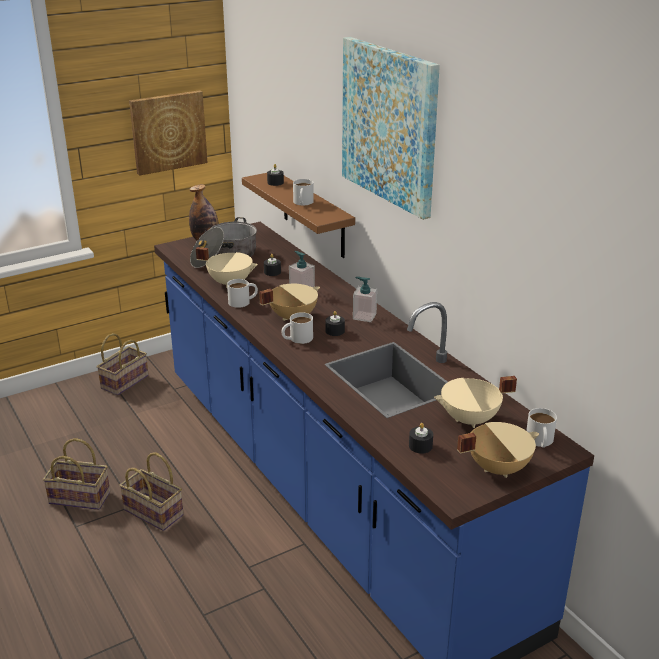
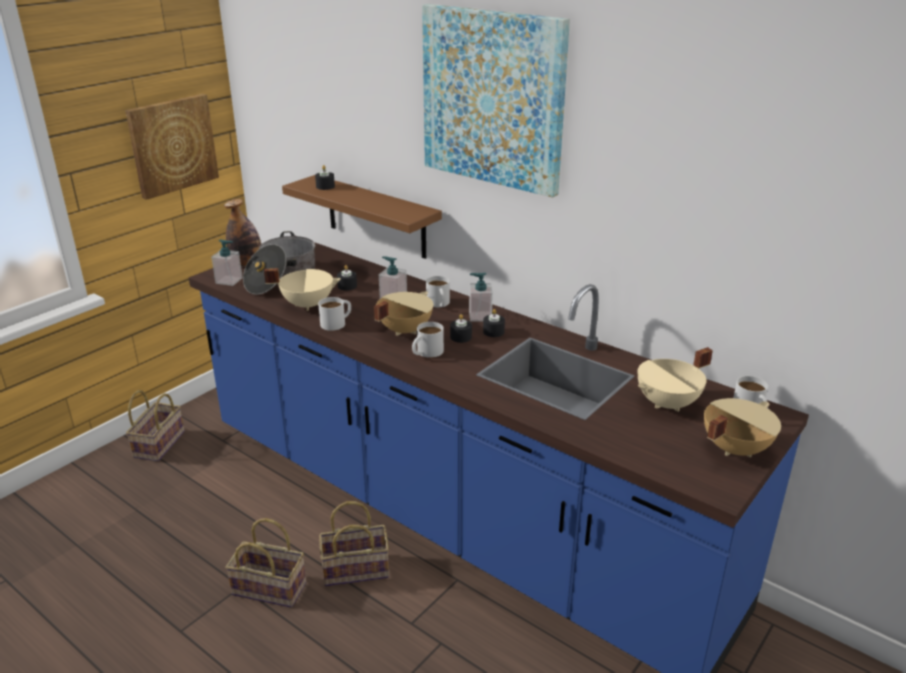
camera: 20 degrees left, 0 degrees up
(81, 497) = (171, 593): basket -> basket (357, 568)
(182, 253) = (229, 280): none -> soap dispenser
(302, 203) = (373, 203): white mug -> white mug (439, 304)
(420, 446) = (642, 443): black candle -> black candle (493, 331)

